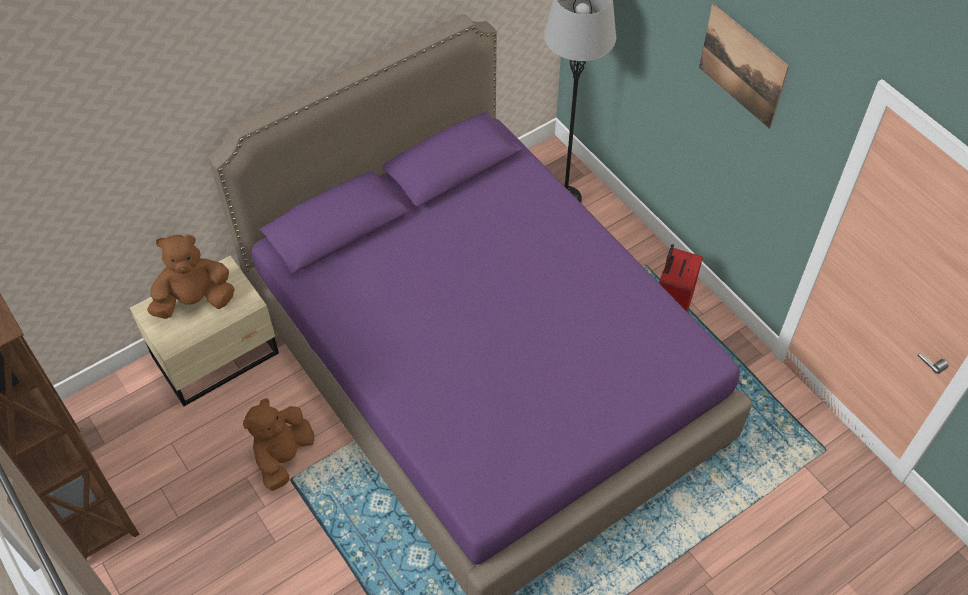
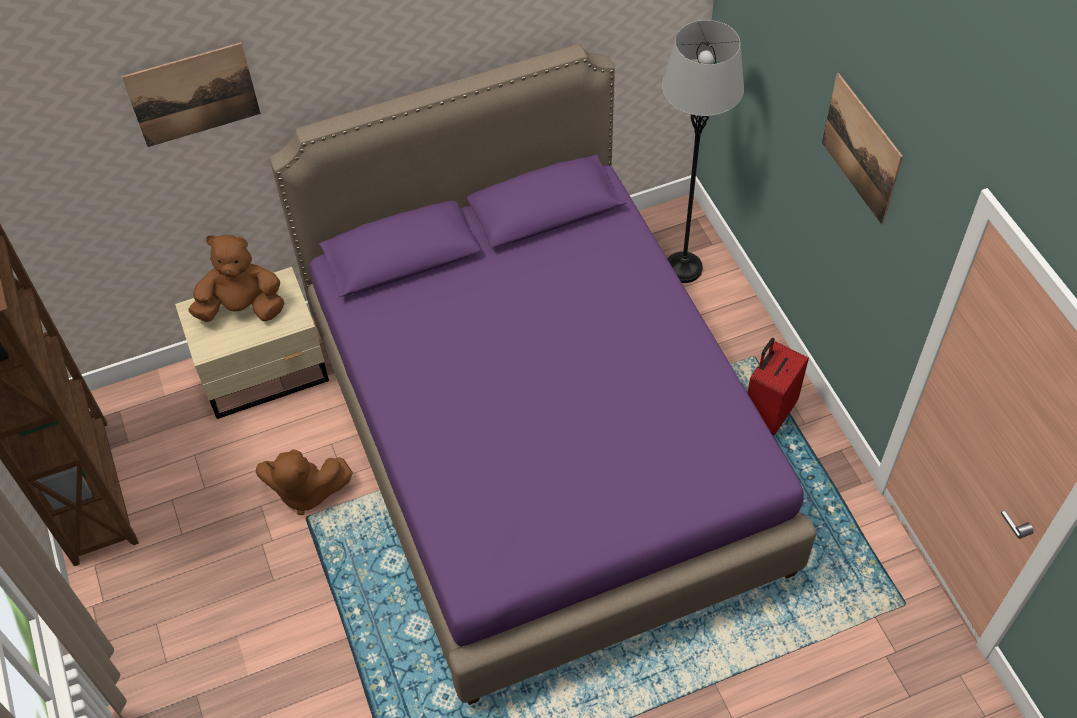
camera: 15 degrees right, 0 degrees up
(137, 108) = (193, 95): none -> picture
(283, 456) = (305, 491): brown plush toy -> brown plush toy turned 120 degrees counterclockwise

